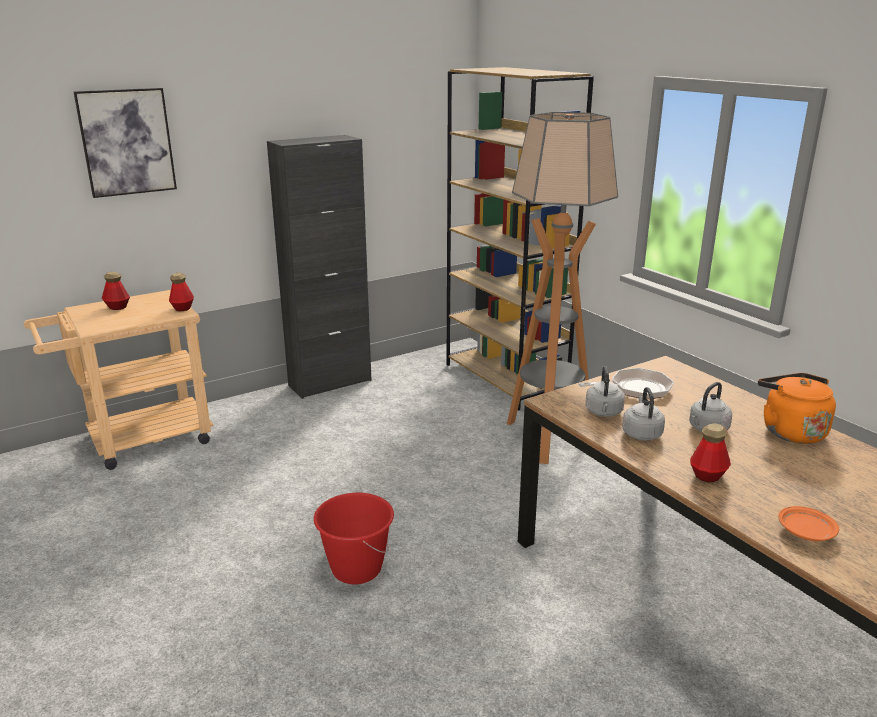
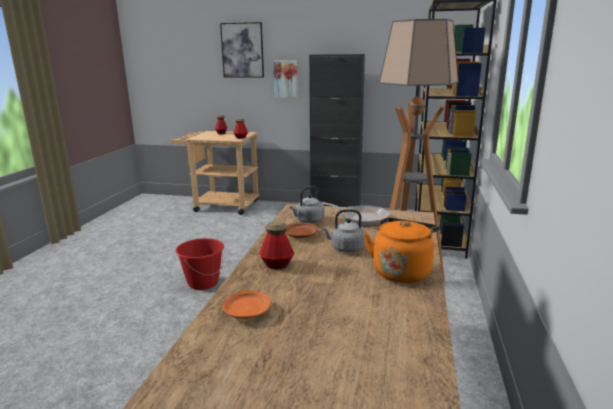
camera: 45 degrees right, 5 degrees down
(217, 186) = (286, 79): none -> picture
(641, 433) = (300, 235): grey kettle -> brown plate

